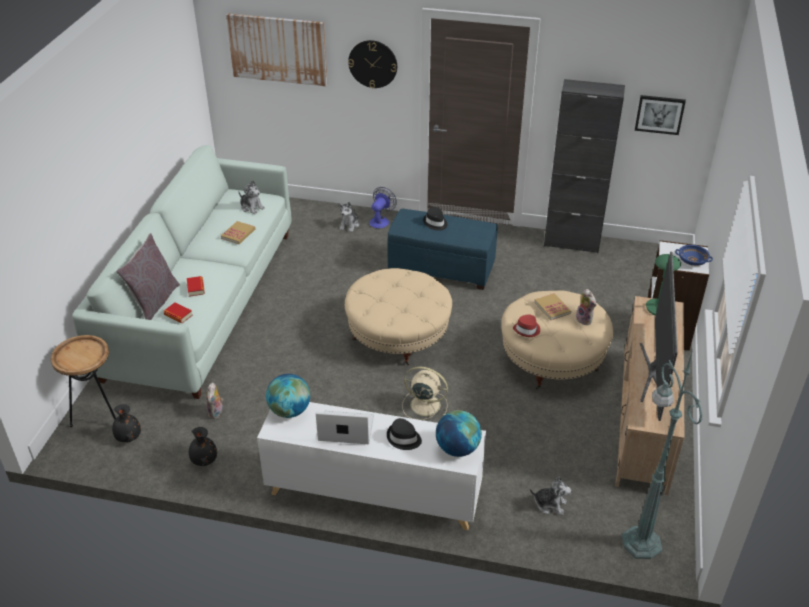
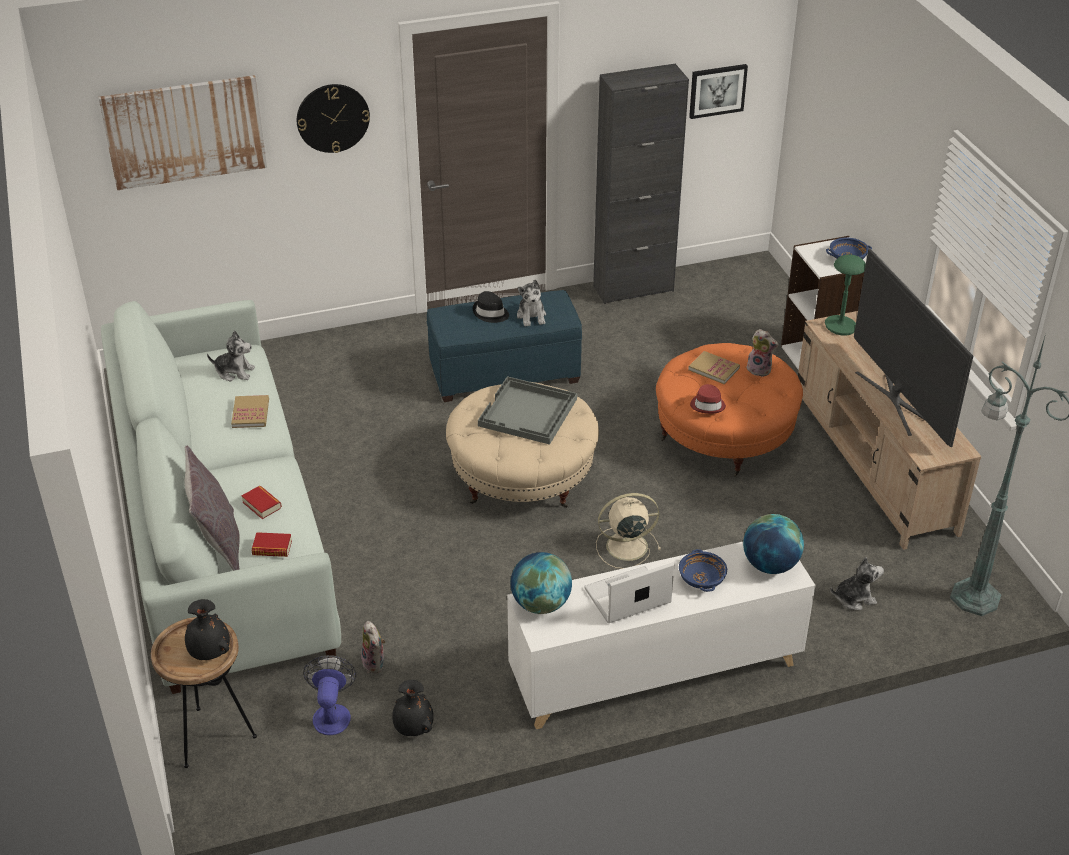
camera: 30 degrees left, 0 degrees up
(128, 437) = (283, 745): black vase -> black vase (209, 652)
(349, 225) = (336, 358): plush toy -> plush toy (531, 316)
(381, 220) = (373, 339): fan -> fan (332, 713)
(403, 438) = (702, 579): black hat -> blue bowl
(405, 292) = (528, 413): none -> grey tray
(552, 359) = (724, 435): beige ottoman -> orange ottoman

